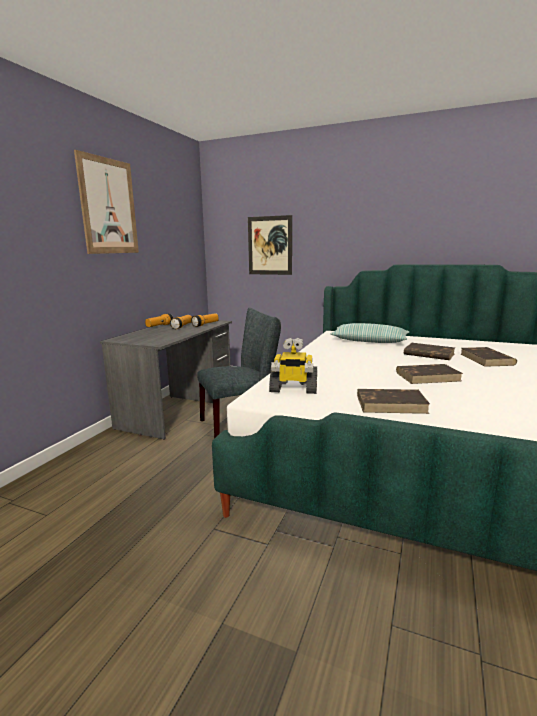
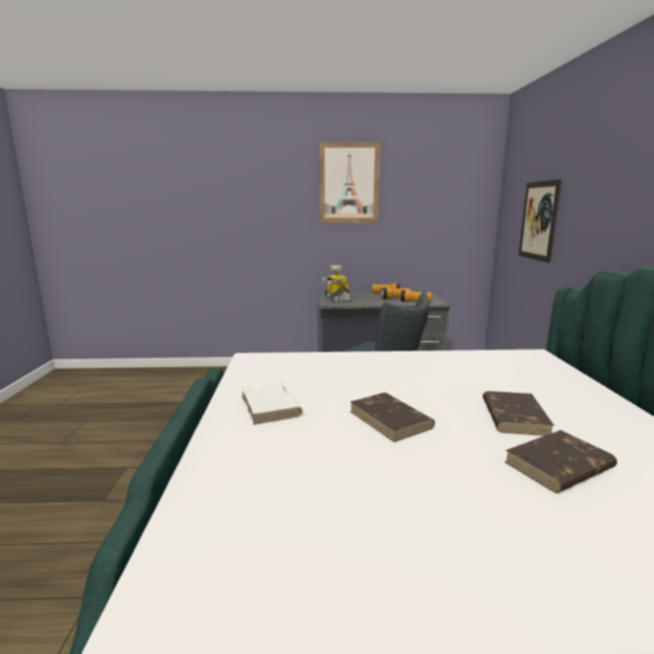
camera: 65 degrees right, 0 degrees up
(293, 389) = (284, 365): toy robot -> toy robot (336, 299)
(369, 341) = (526, 375): pillow -> none
(391, 404) = (270, 406): brown book -> white book

